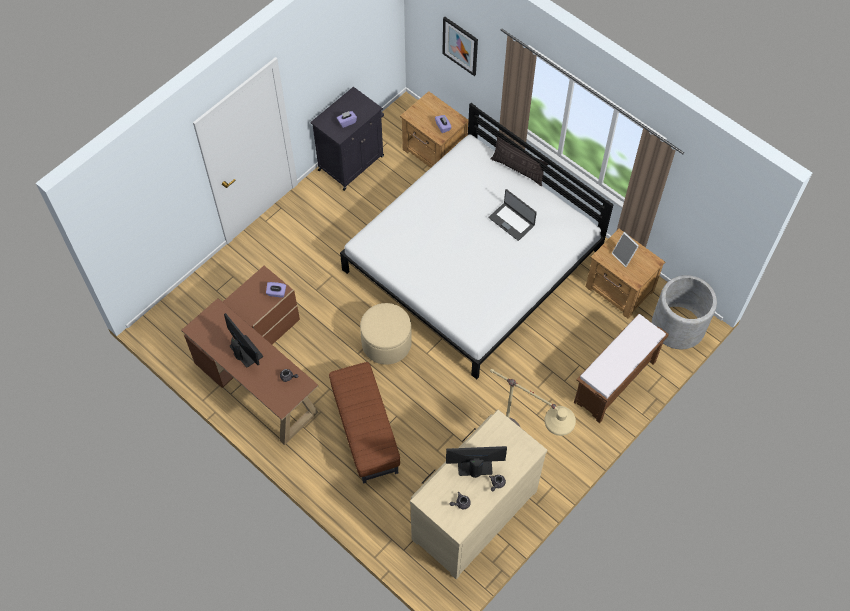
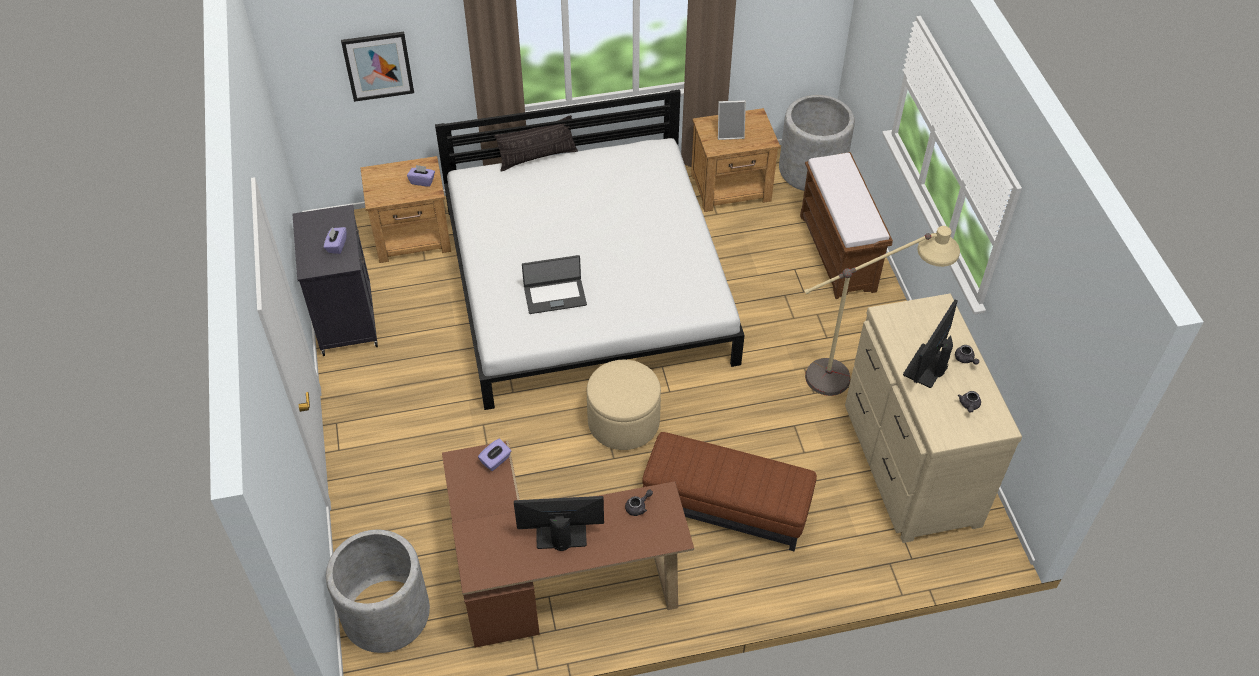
camera: 55 degrees left, 10 degrees down
(187, 310) = (386, 613): none -> grey planter
(511, 221) = (599, 197): laptop -> laptop (555, 296)

